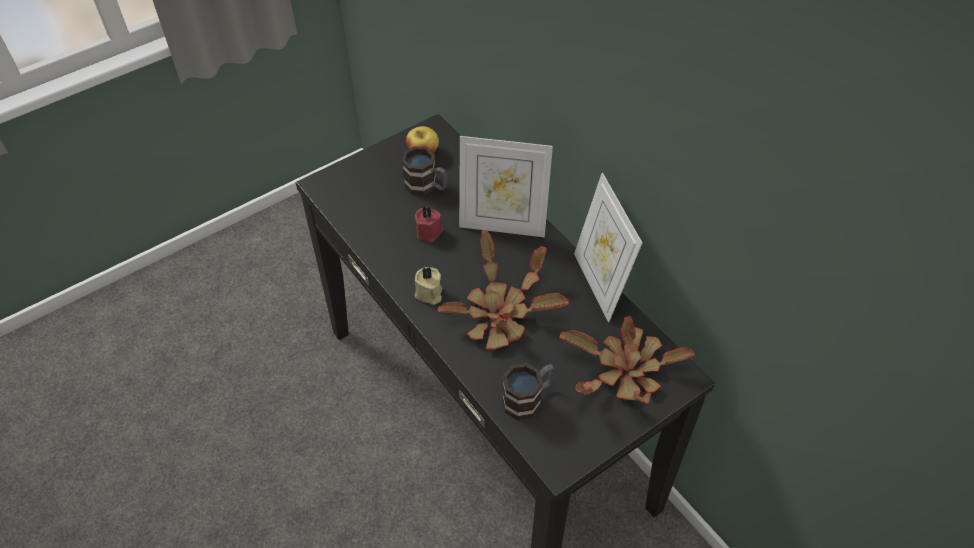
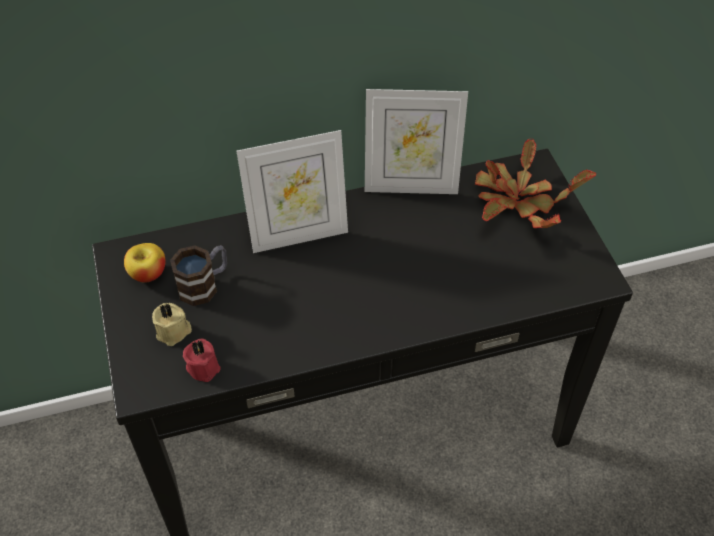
camera: 70 degrees left, 0 degrees up
(429, 294) = (363, 324): beige candle -> beige candle (174, 332)
(430, 232) = (275, 300): red candle -> red candle (203, 366)
(501, 313) = (414, 270): potted plant -> none
(503, 225) = (298, 235): picture frame -> picture frame turned 45 degrees clockwise
(528, 398) = (524, 279): mug -> none

